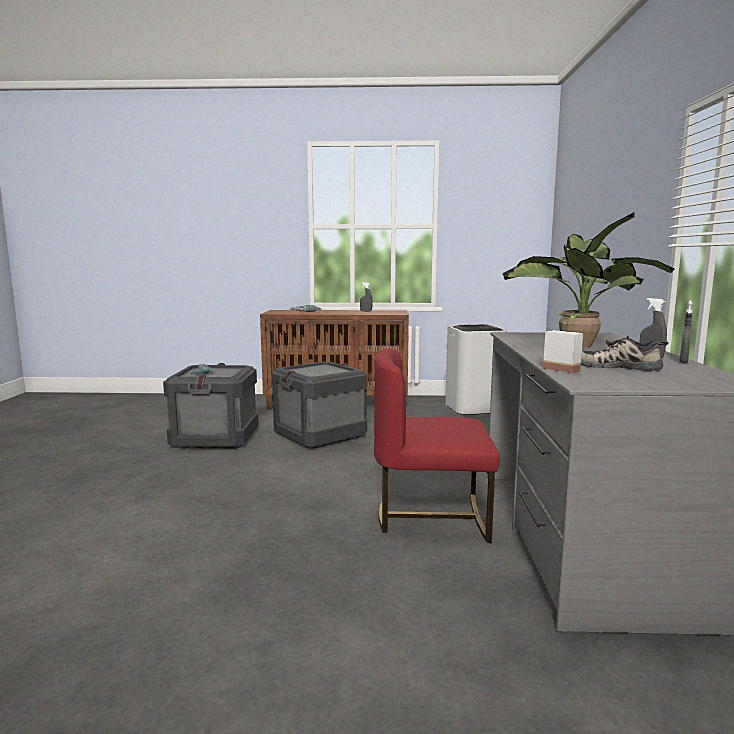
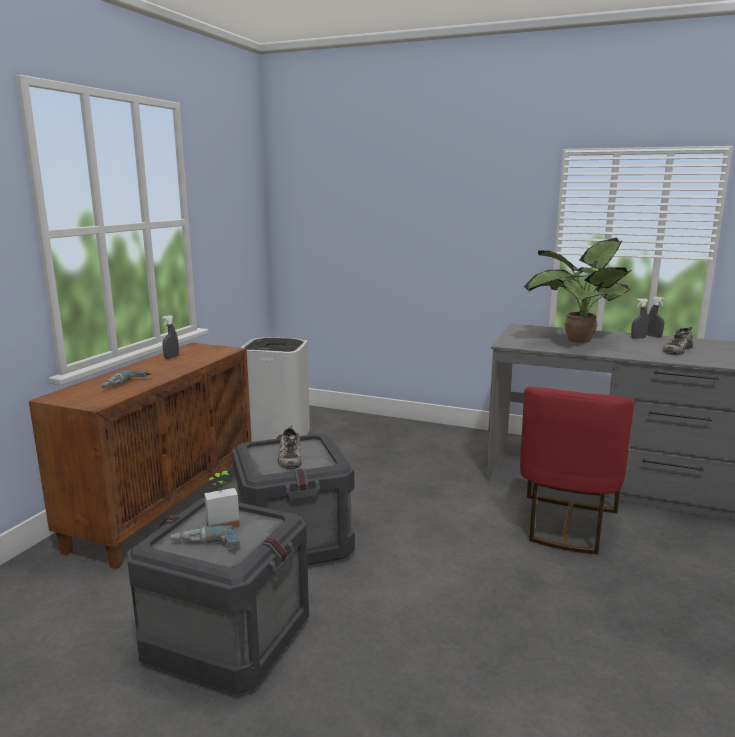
camera: 70 degrees left, 5 degrees up
(318, 371) = (289, 457): none -> shoe
(564, 369) = (690, 360): potted plant -> potted plant (222, 523)

